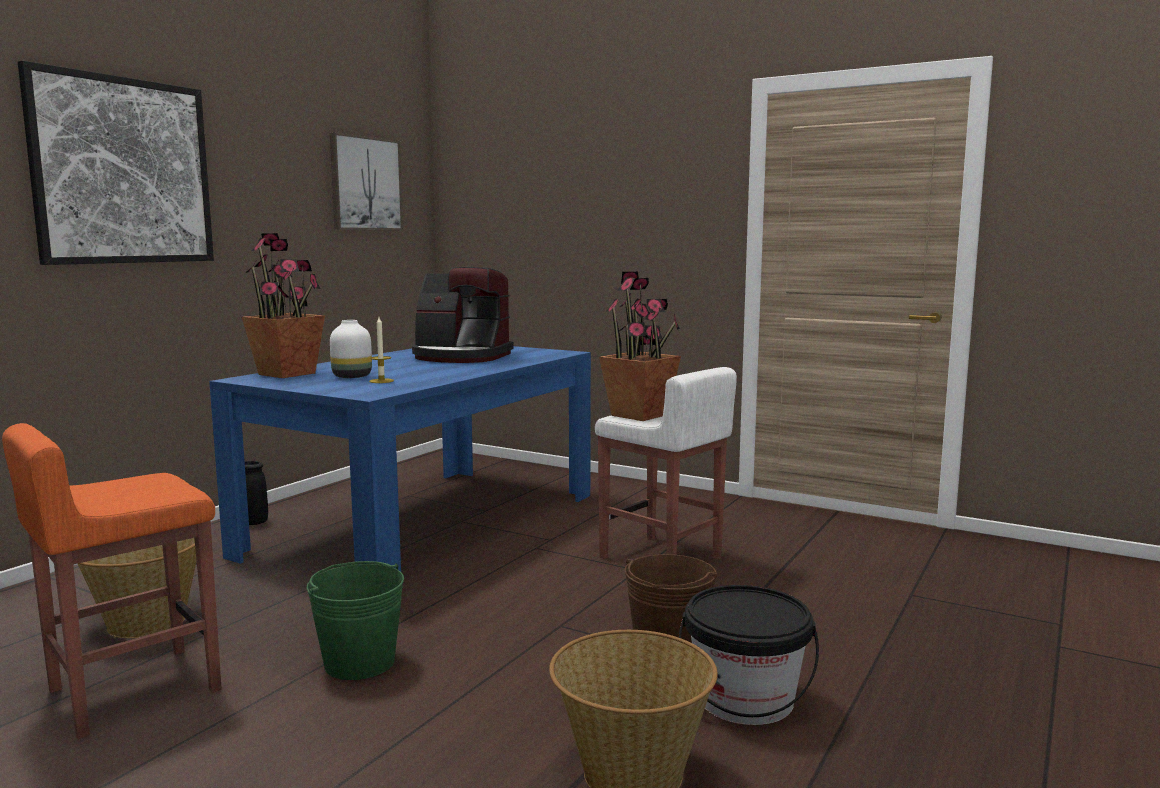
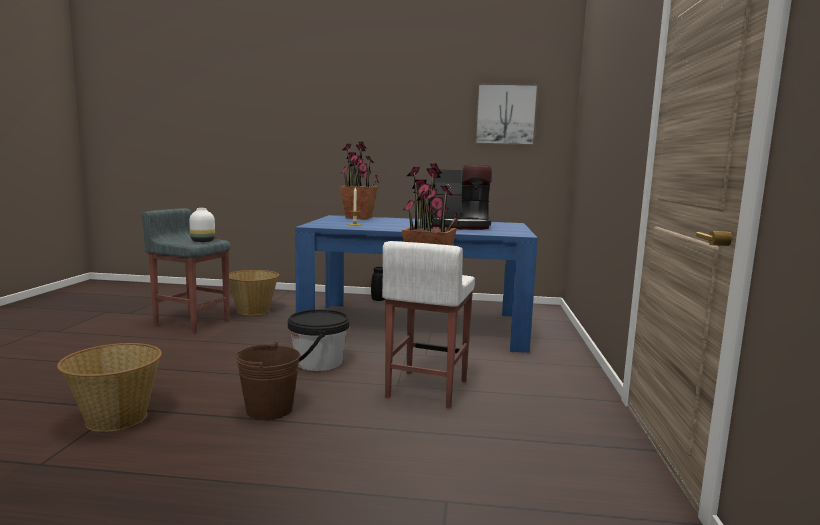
camera: 65 degrees right, 0 degrees up
(123, 171) = (343, 113): picture -> none
(131, 691) = (191, 322): orange stool -> grey stool
(351, 376) = (362, 222): white vase -> white vase (202, 241)
(359, 663) = (226, 347): green bucket -> none
(461, 357) = (460, 226): coffee machine -> coffee machine turned 75 degrees counterclockwise
(745, 699) = (204, 440): black bucket -> black bucket (318, 362)

